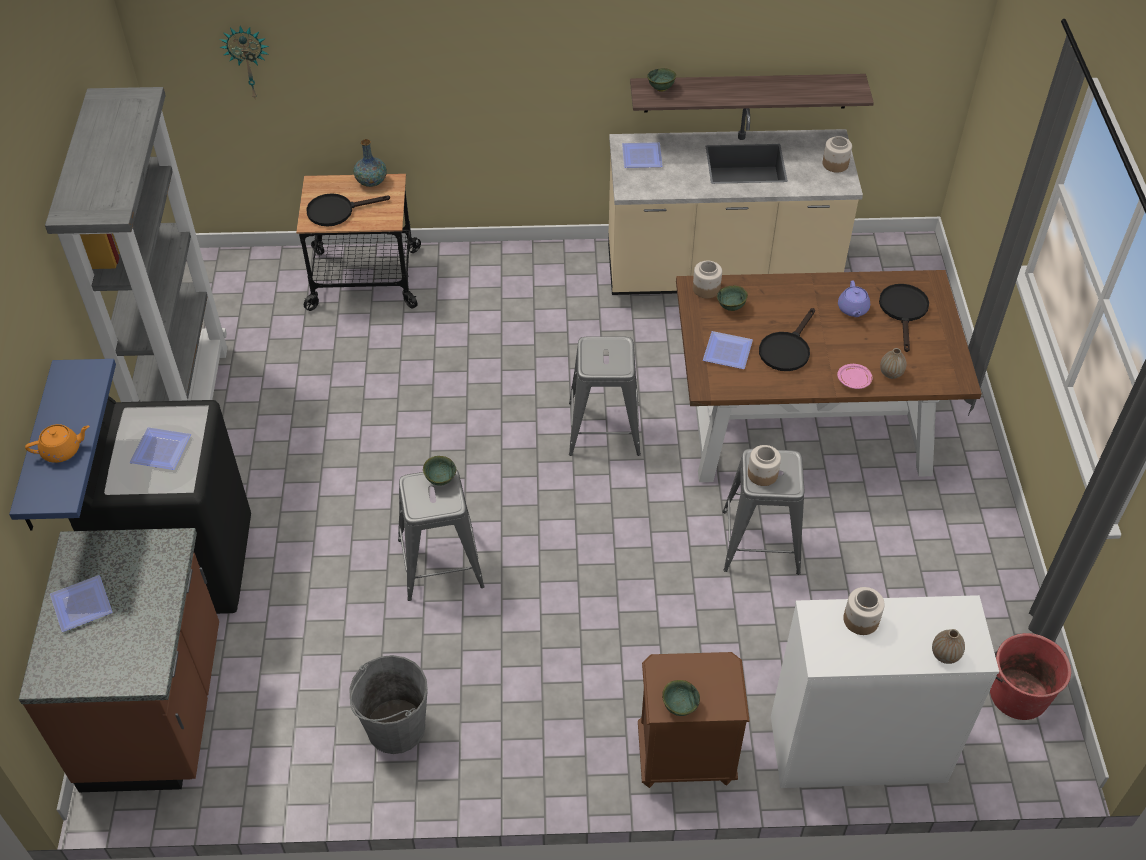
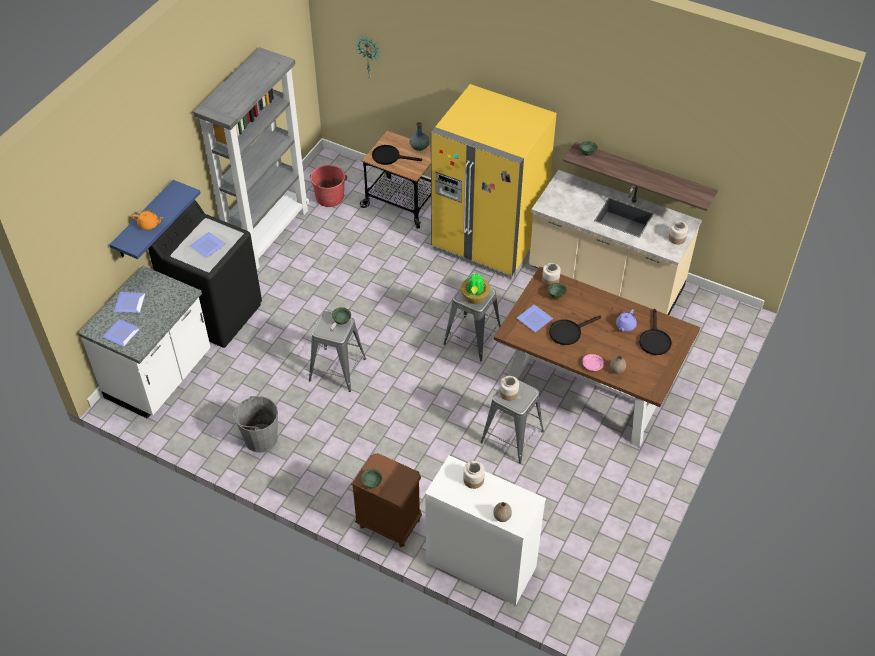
camera: 30 degrees right, 0 degrees up
(157, 709) = (160, 376): brown counter -> white counter
(527, 286) = (488, 241): none -> yellow fridge
(611, 360) = (475, 298): none -> potted plant
(643, 156) = (567, 190): plate -> plate (123, 333)
(903, 311) = (654, 340): black frying pan -> black frying pan turned 150 degrees clockwise
(1017, 694) = (592, 582): red bucket -> red bucket (330, 197)

